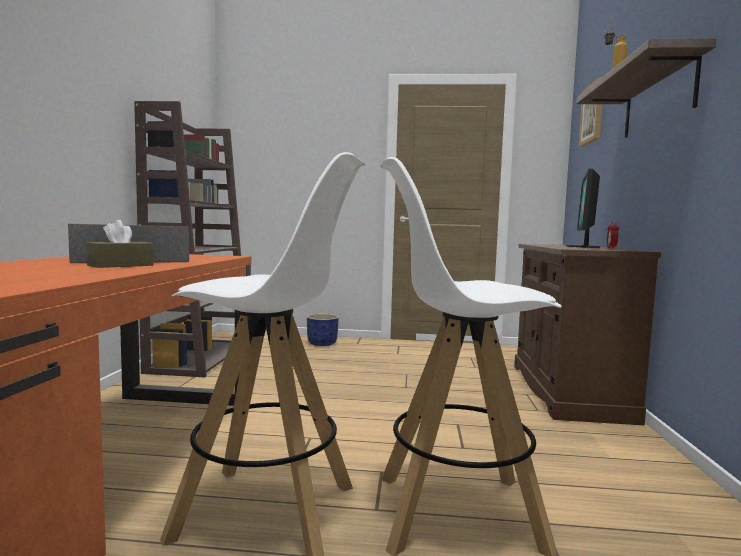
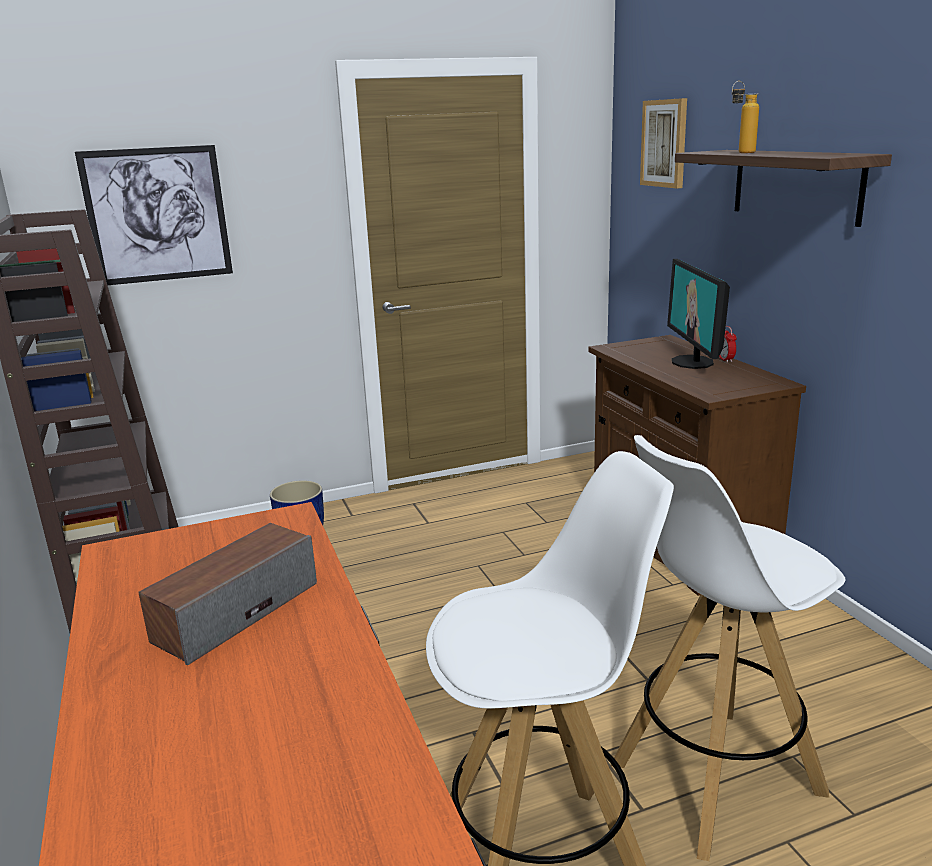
camera: 25 degrees left, 15 degrees up
(120, 265) = (281, 647): brown tissue box -> none
(282, 151) = (157, 215): none -> picture

